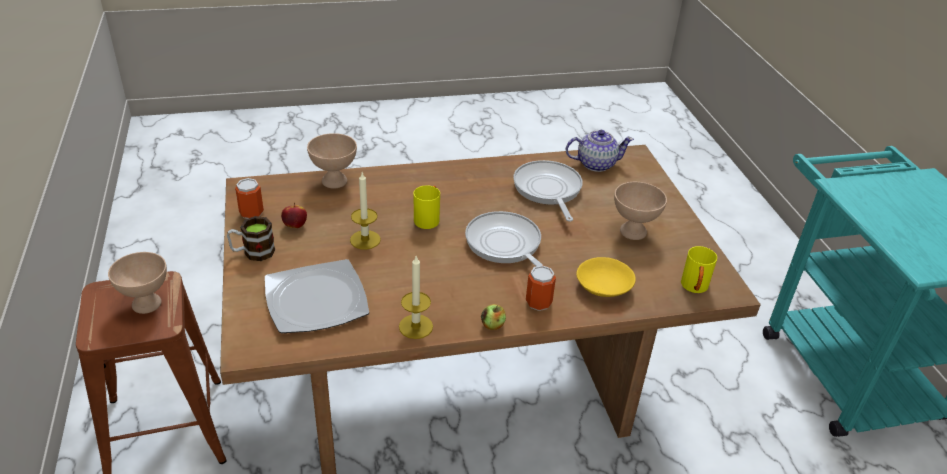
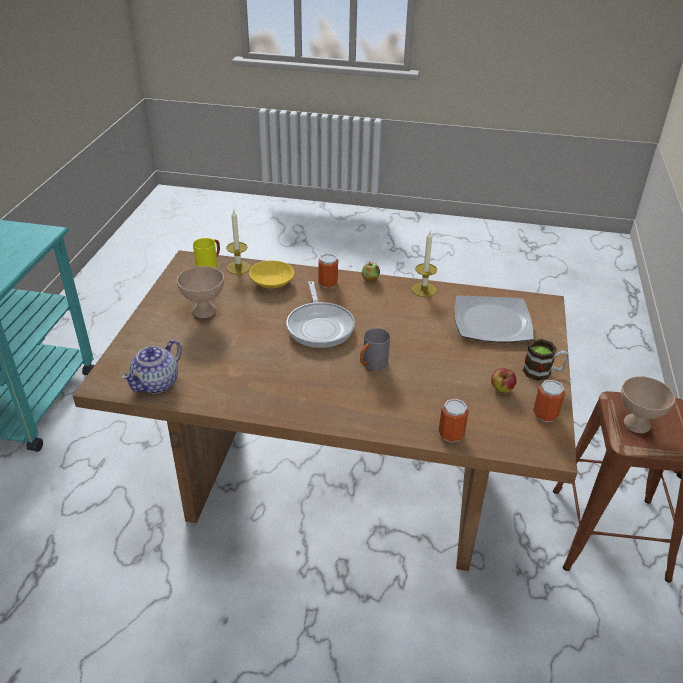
camera: 155 degrees left, 0 degrees up
(334, 181) = (451, 434): beige bowl -> can
(365, 240) = (439, 359): candle -> candle (238, 267)
(428, 218) = (372, 365): yellow mug -> grey mug
(548, 190) = (236, 366): frying pan -> none
(595, 164) = (157, 383): teapot -> teapot turned 75 degrees counterclockwise

